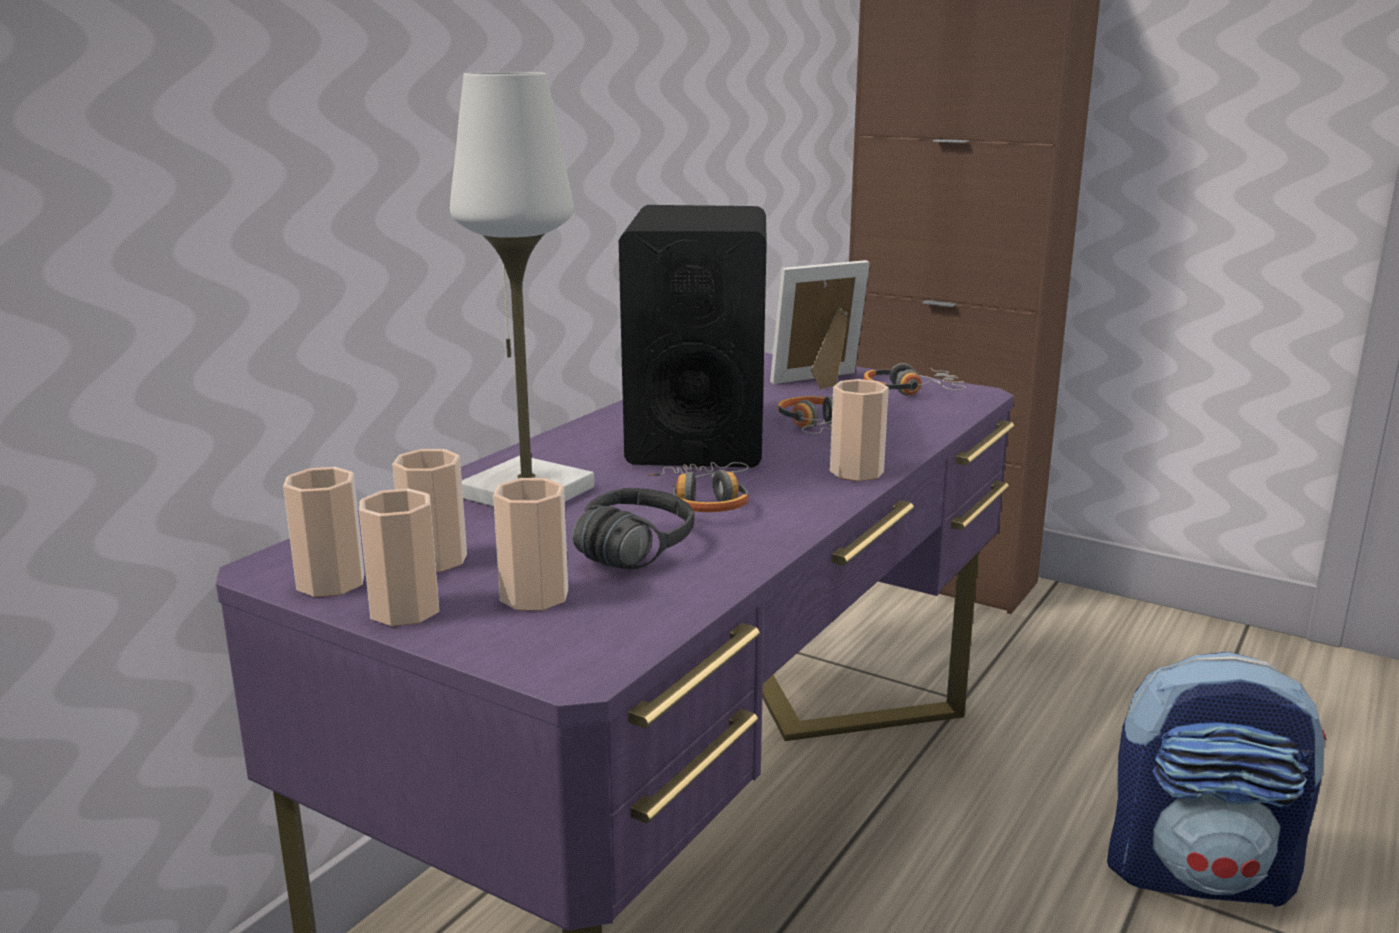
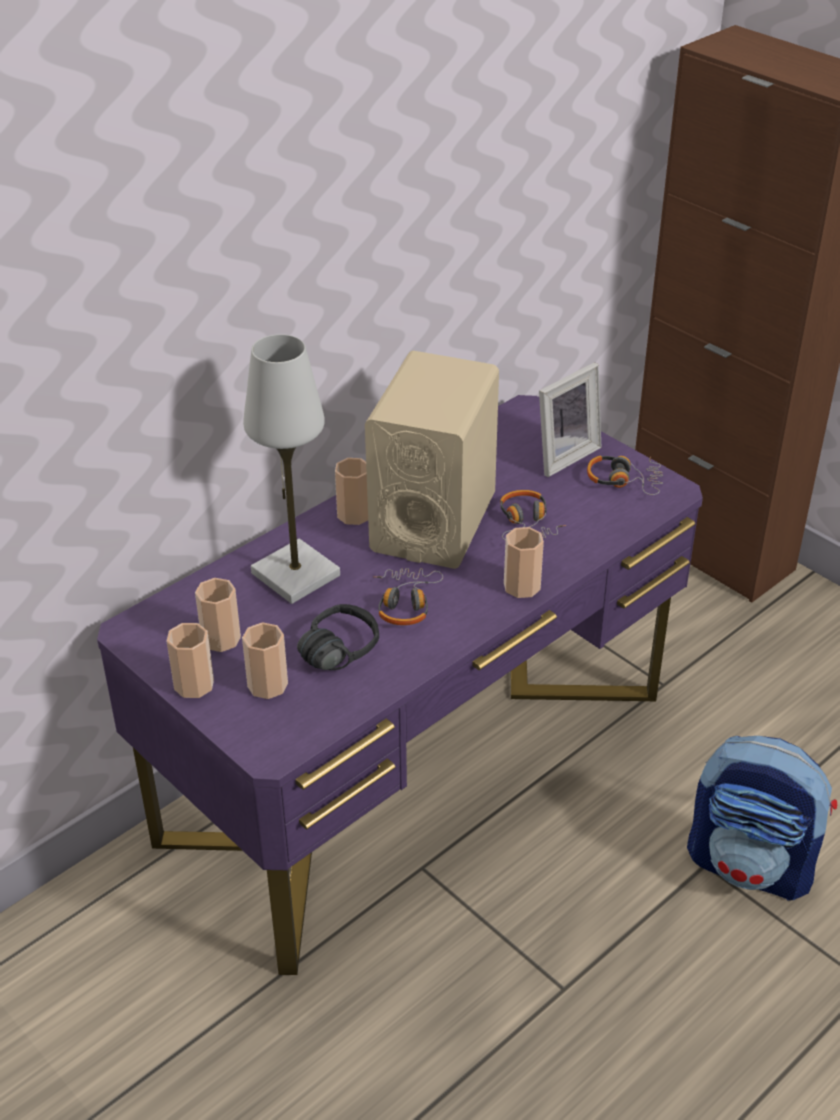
camera: 15 degrees right, 20 degrees up
(331, 583) = (159, 651): cup -> cup (354, 514)
(697, 436) = (433, 522): black speaker -> beige speaker
(822, 382) = (562, 455): picture frame -> picture frame turned 150 degrees clockwise

